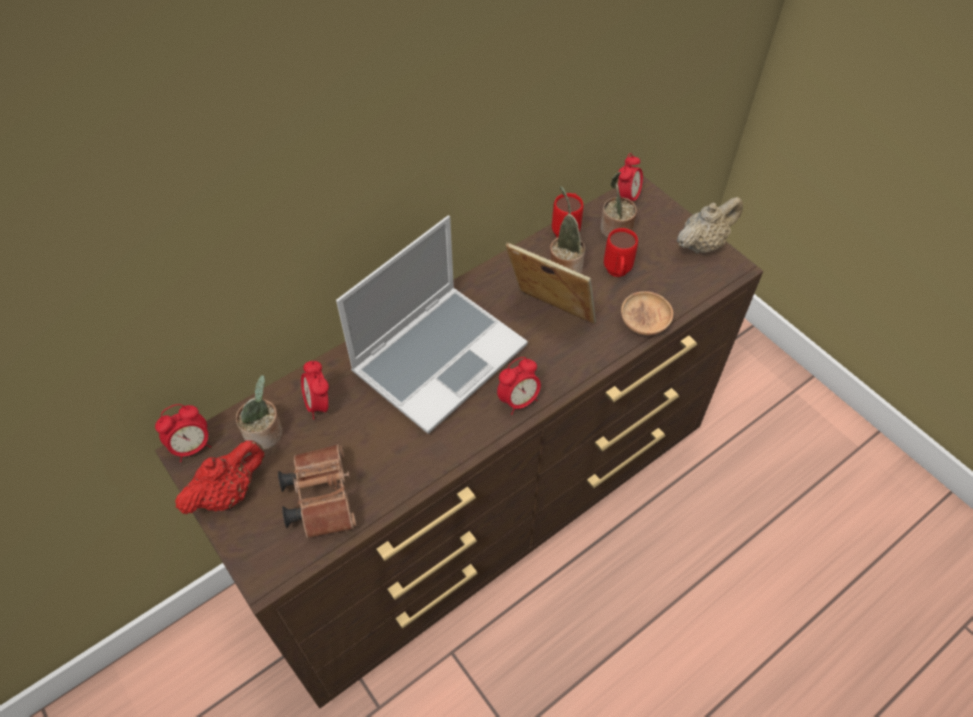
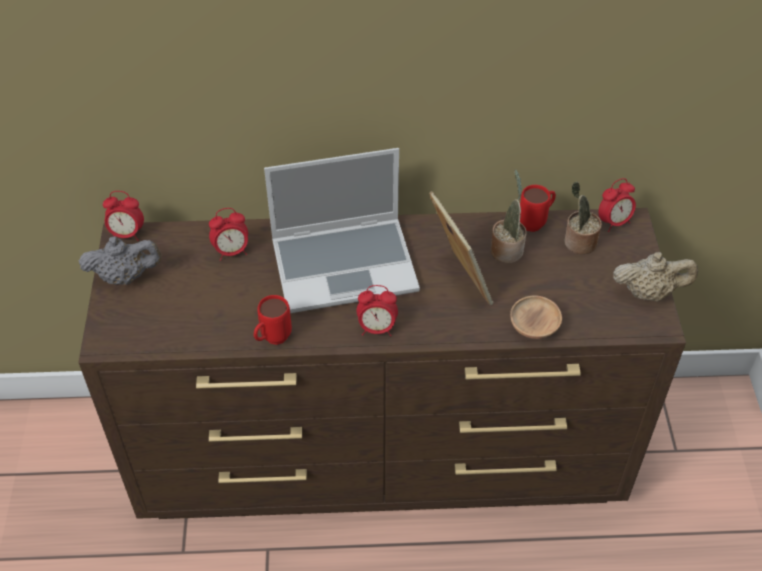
camera: 35 degrees right, 5 degrees down
(229, 492) = (125, 277): red teapot -> grey teapot
(266, 434) = (180, 252): potted plant -> none
(319, 404) = (232, 252): alarm clock -> alarm clock turned 120 degrees counterclockwise
(321, 496) = (181, 313): brown binoculars -> none
(617, 274) = (546, 277): red mug -> red mug (272, 340)

